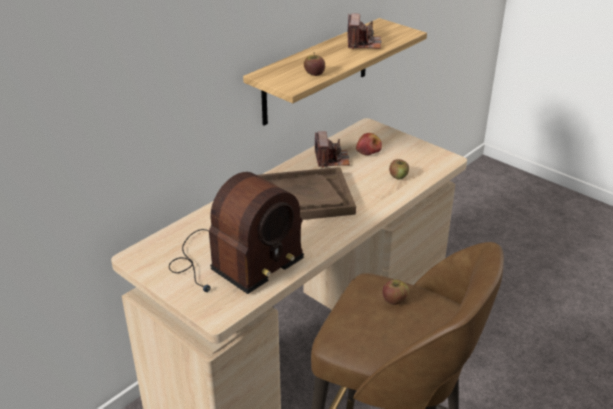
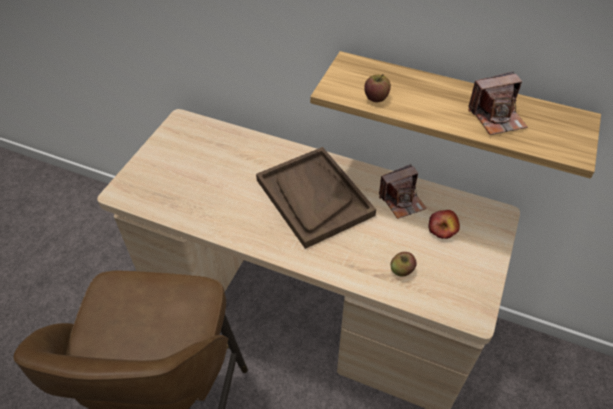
camera: 70 degrees right, 15 degrees up
(234, 263) = (192, 181): radio -> none
(394, 300) = (170, 317): apple -> none

